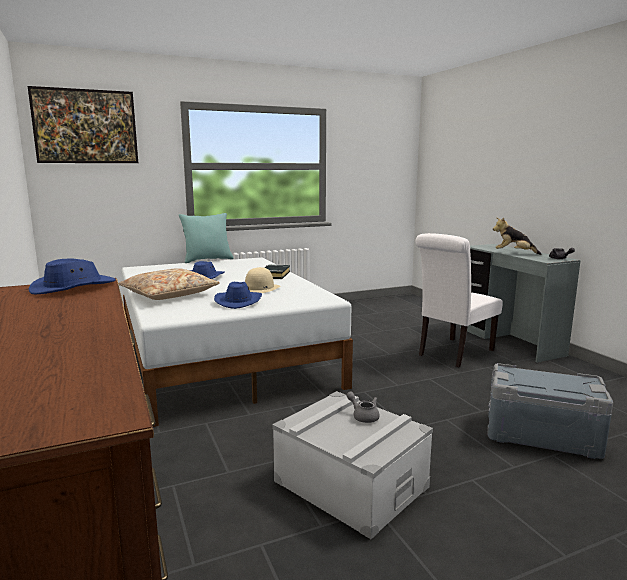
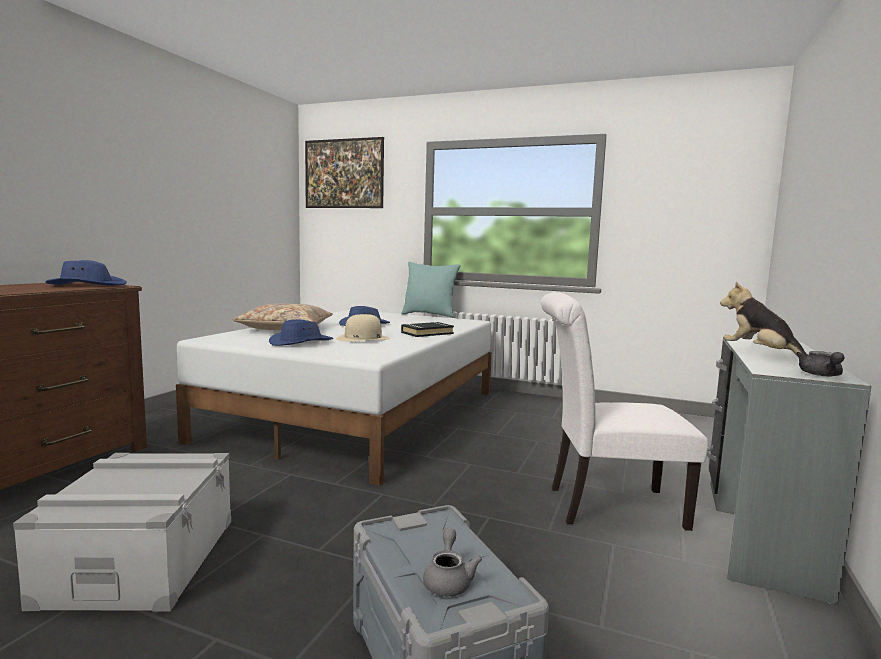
camera: 45 degrees right, 5 degrees down
(363, 416) = (168, 480): grey teapot -> grey teapot (448, 580)

